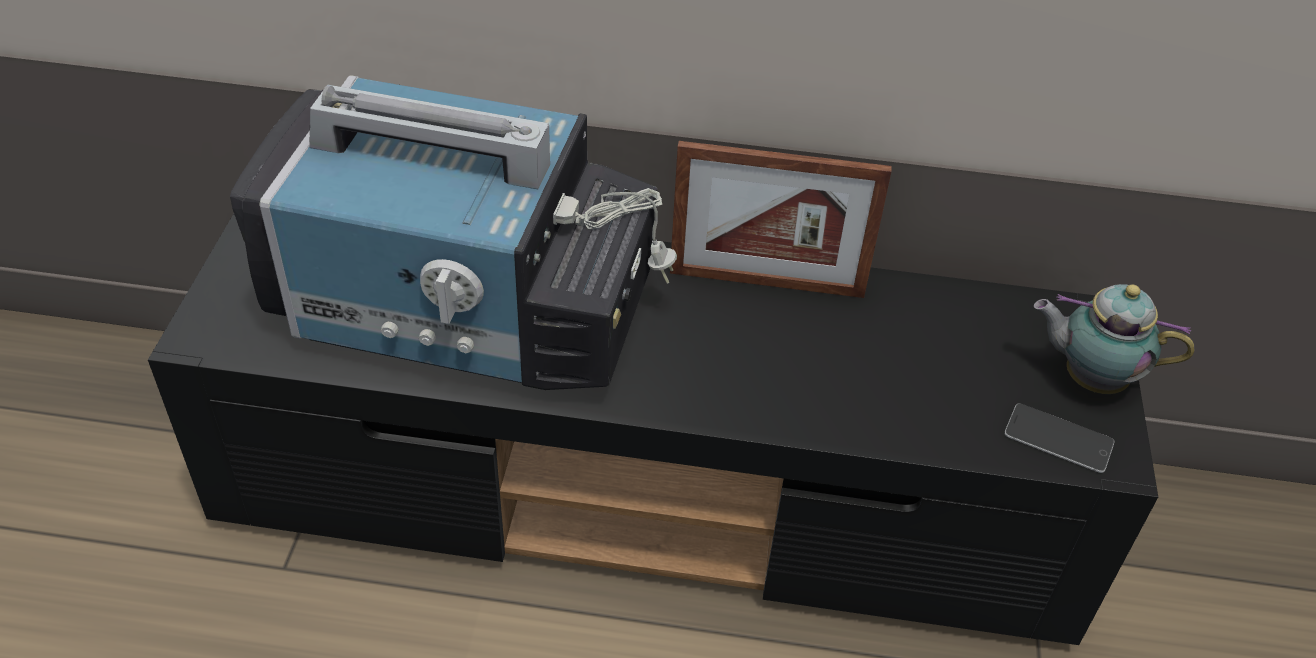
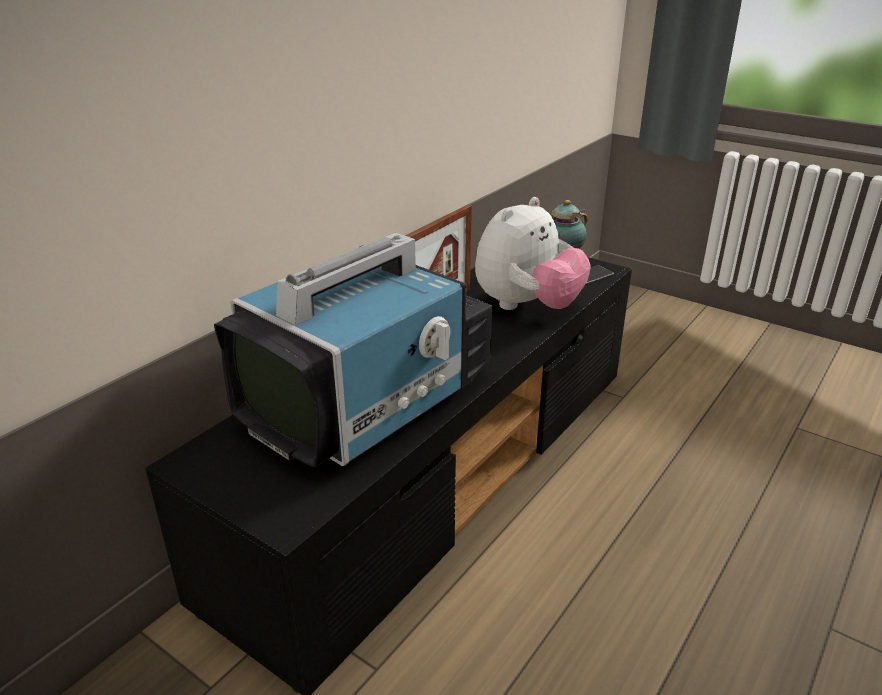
camera: 60 degrees left, 15 degrees down
(862, 387) = (527, 306): none -> plush toy

